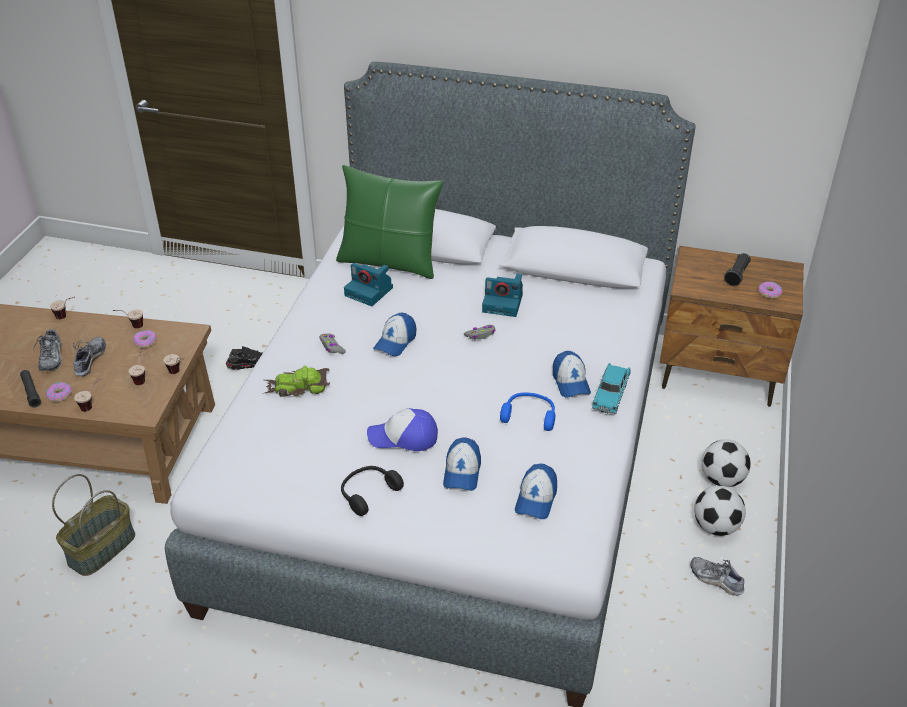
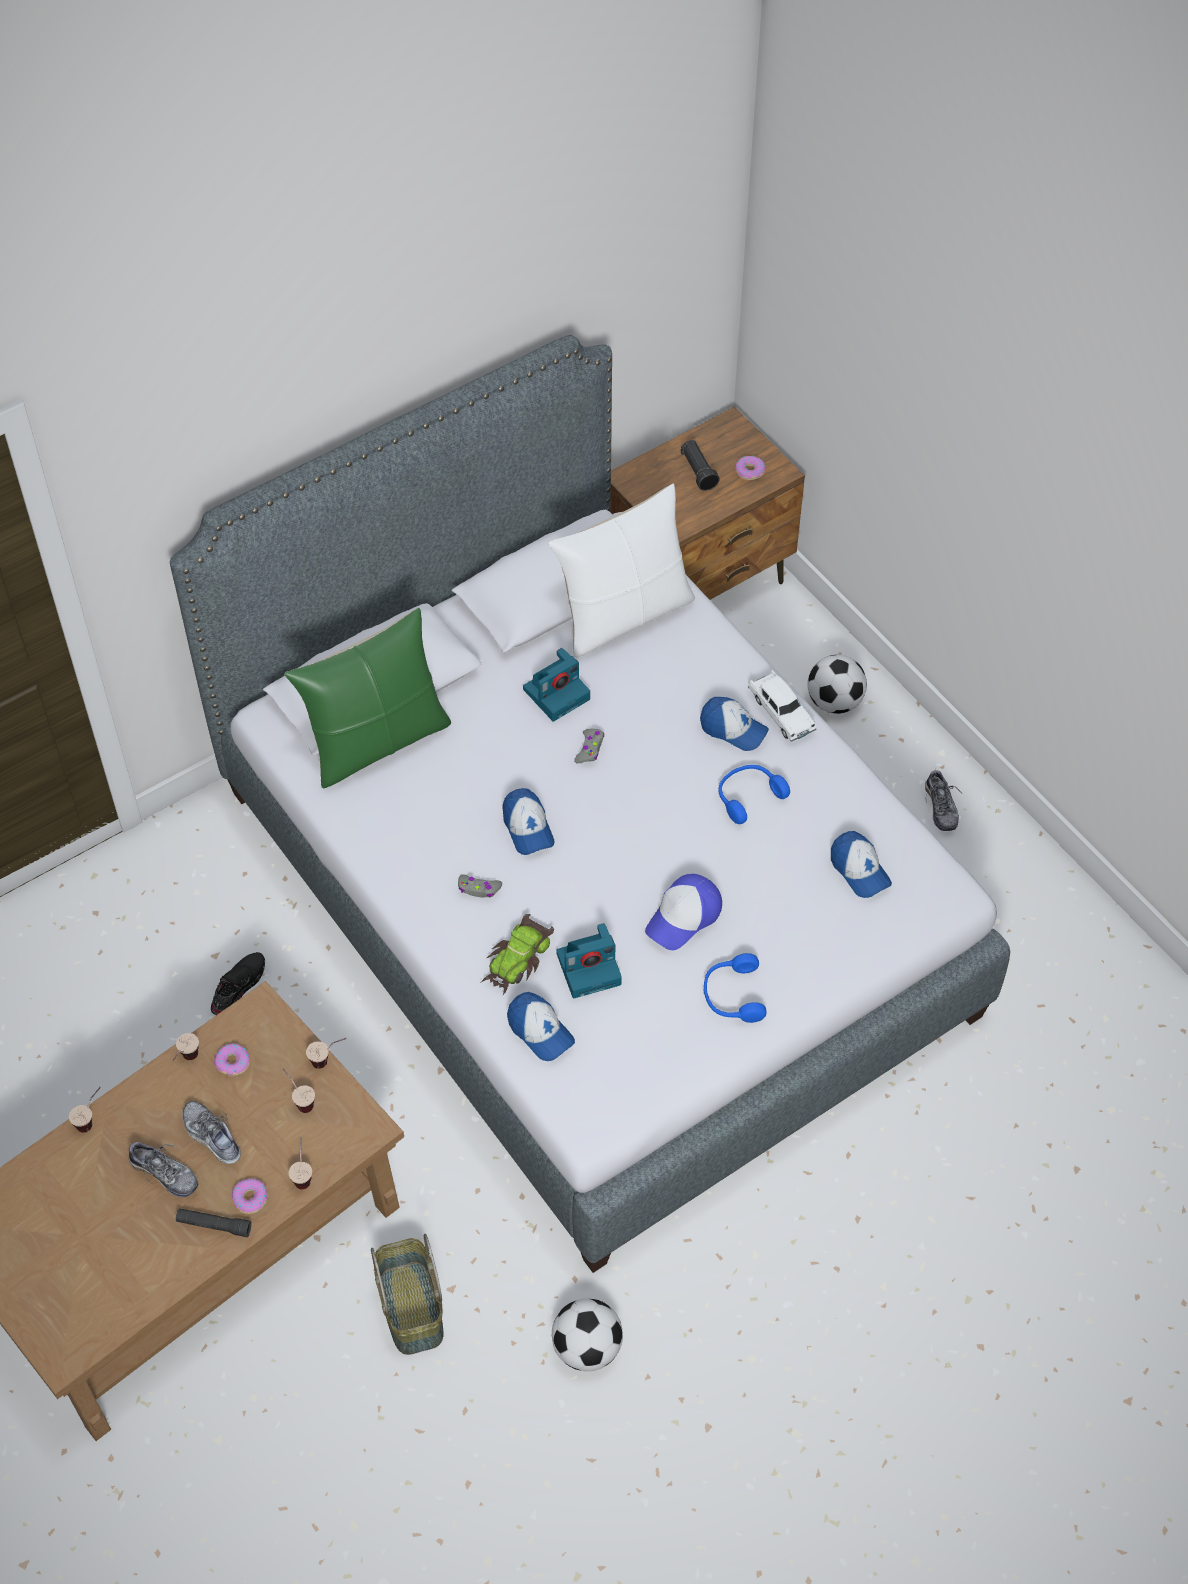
camera: 50 degrees left, 15 degrees up
(368, 493) = (732, 995): black headphones -> blue headphones
(370, 291) = (414, 794): camera -> camera (590, 967)
(462, 472) = (773, 902): cap -> cap (540, 1031)
(591, 297) = (624, 615): none -> white pillow
(610, 395) = (781, 713): turquoise toy car -> white toy car
(715, 526) = (883, 755): football -> football (587, 1347)
(716, 580) = (940, 807): shoe -> shoe turned 90 degrees counterclockwise

